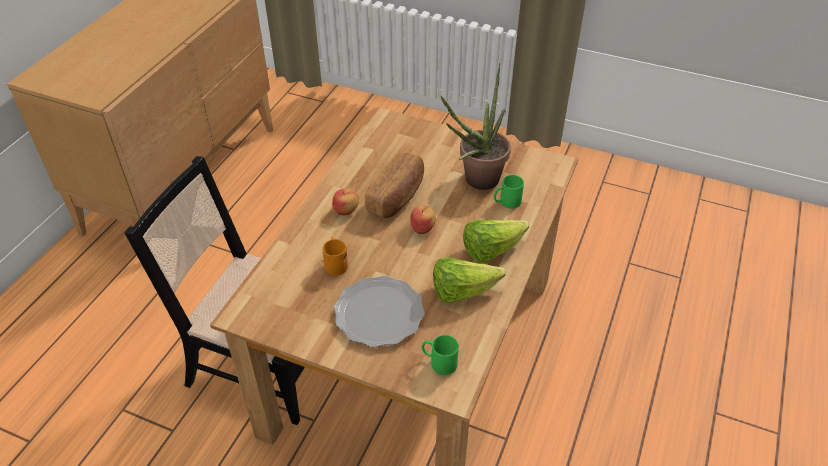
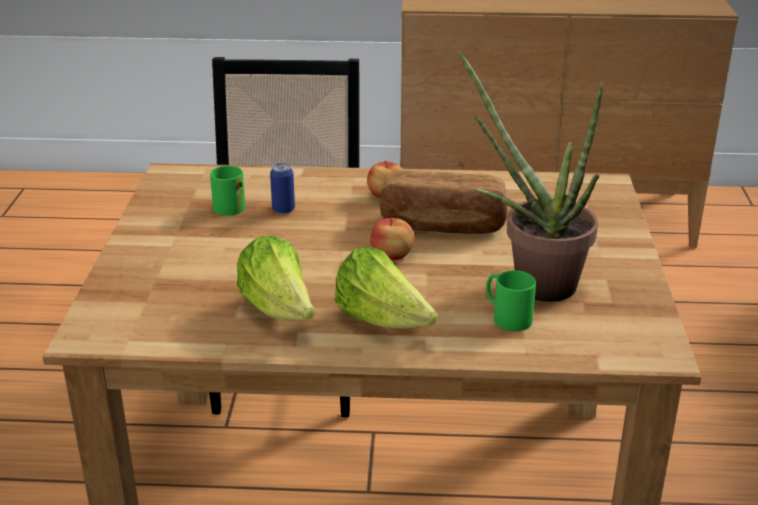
camera: 70 degrees right, 15 degrees down
(335, 263) = (283, 209): orange mug -> can
(378, 313) = (208, 255): plate -> none
(438, 362) = (136, 315): green mug -> green mug (230, 204)

